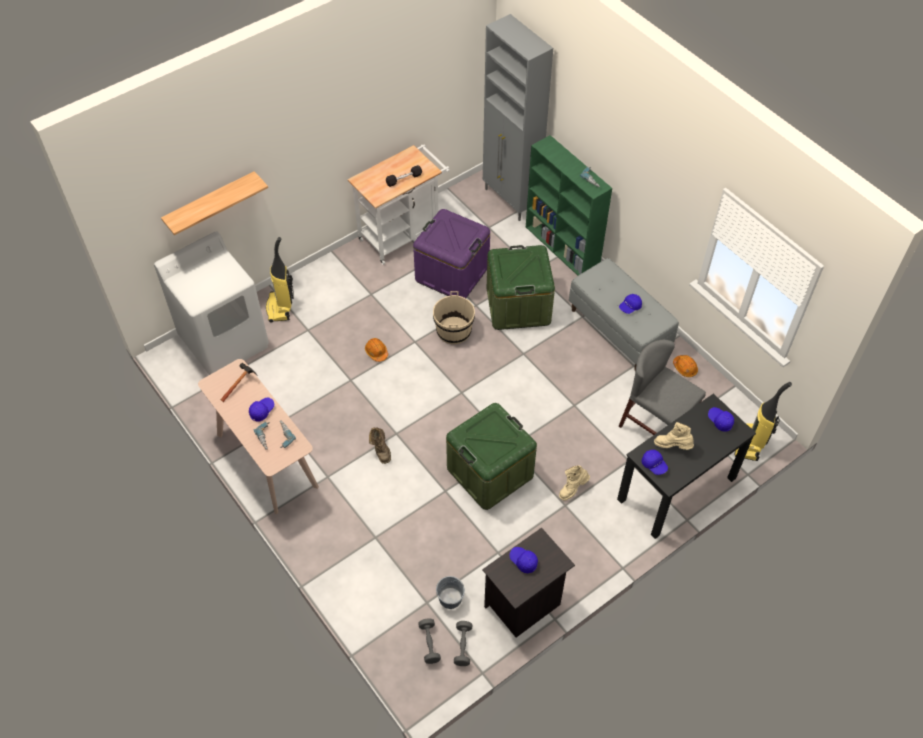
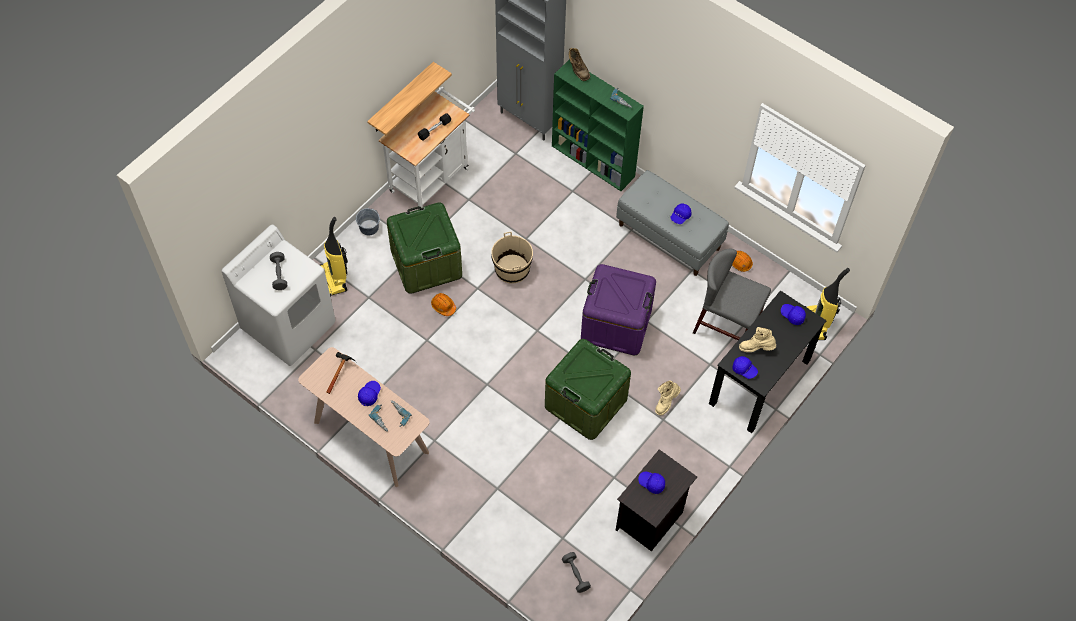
camera: 15 degrees left, 5 degrees up
(210, 203) = (265, 200): shelf -> shelf (401, 98)
(381, 450) = (477, 403): brown boot -> brown boot (577, 70)
(450, 598) = (582, 529): grey bucket -> grey bucket (369, 228)
(452, 273) = (493, 209): purple storage box -> purple storage box (616, 324)
(463, 646) = (606, 570): grey dumbbell -> grey dumbbell (279, 274)
(518, 305) = (567, 230): green storage box -> green storage box (426, 263)

